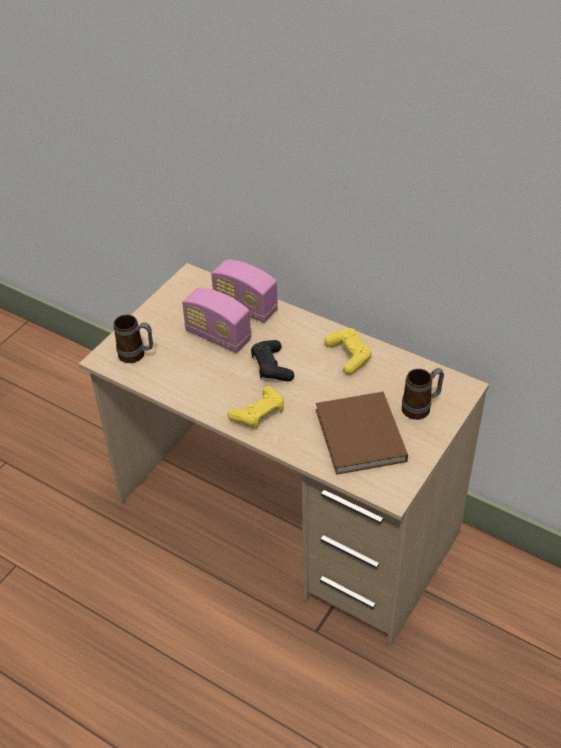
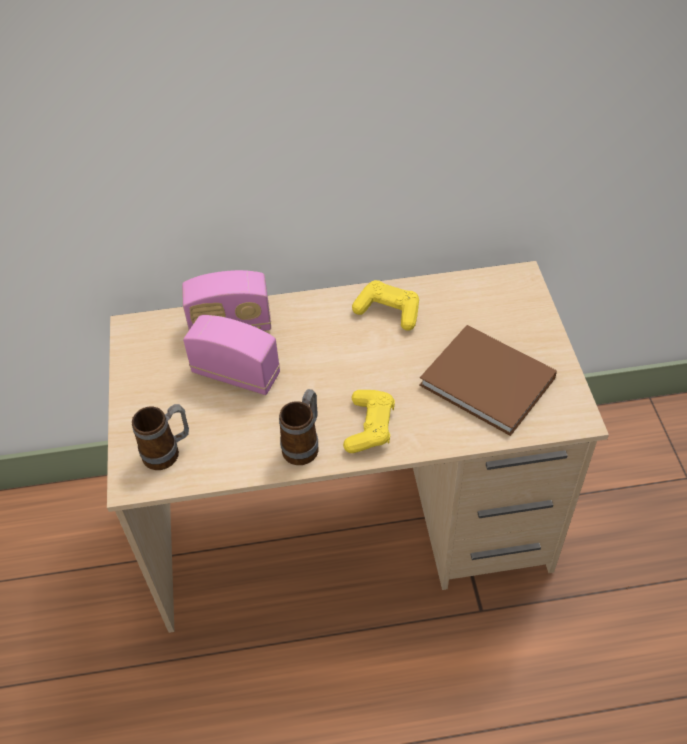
camera: 40 degrees left, 5 degrees up
(218, 336) = (236, 374): radio -> radio turned 150 degrees counterclockwise
(271, 367) = (328, 370): black game controller -> none
(421, 408) = (508, 320): mug -> mug (304, 444)

